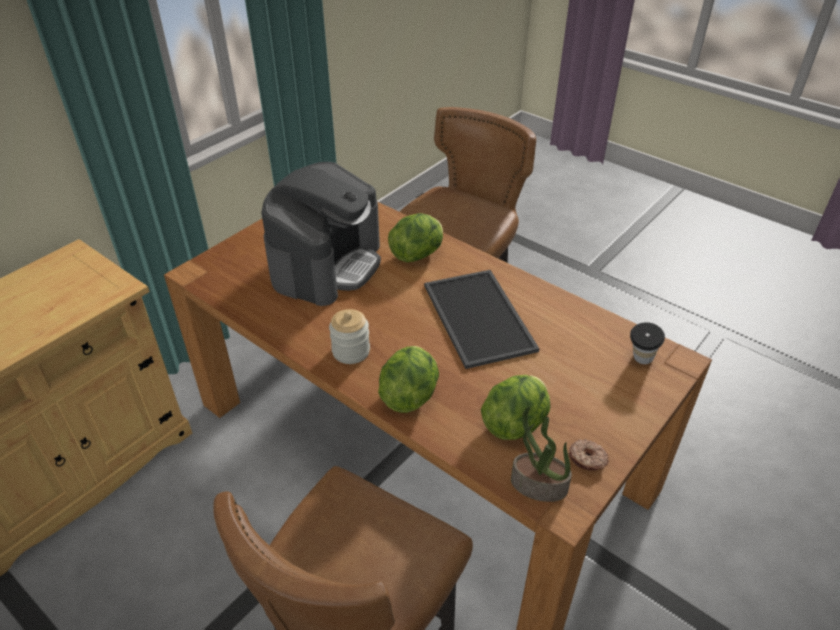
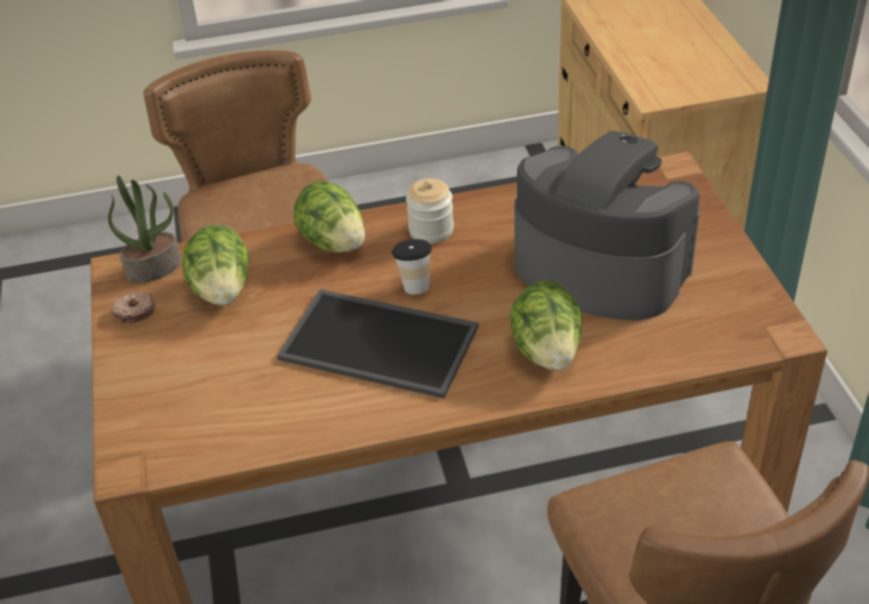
camera: 130 degrees right, 0 degrees up
(327, 264) = (599, 267): coffee machine -> coffee machine turned 150 degrees clockwise
(640, 361) = (169, 433): cup -> cup (414, 285)

